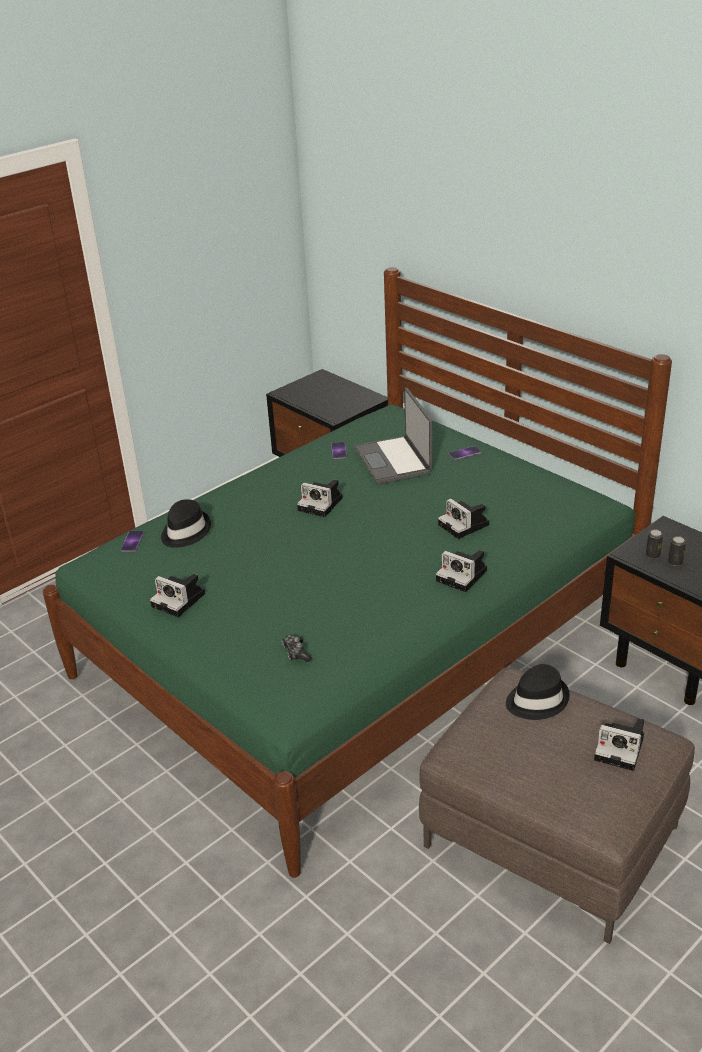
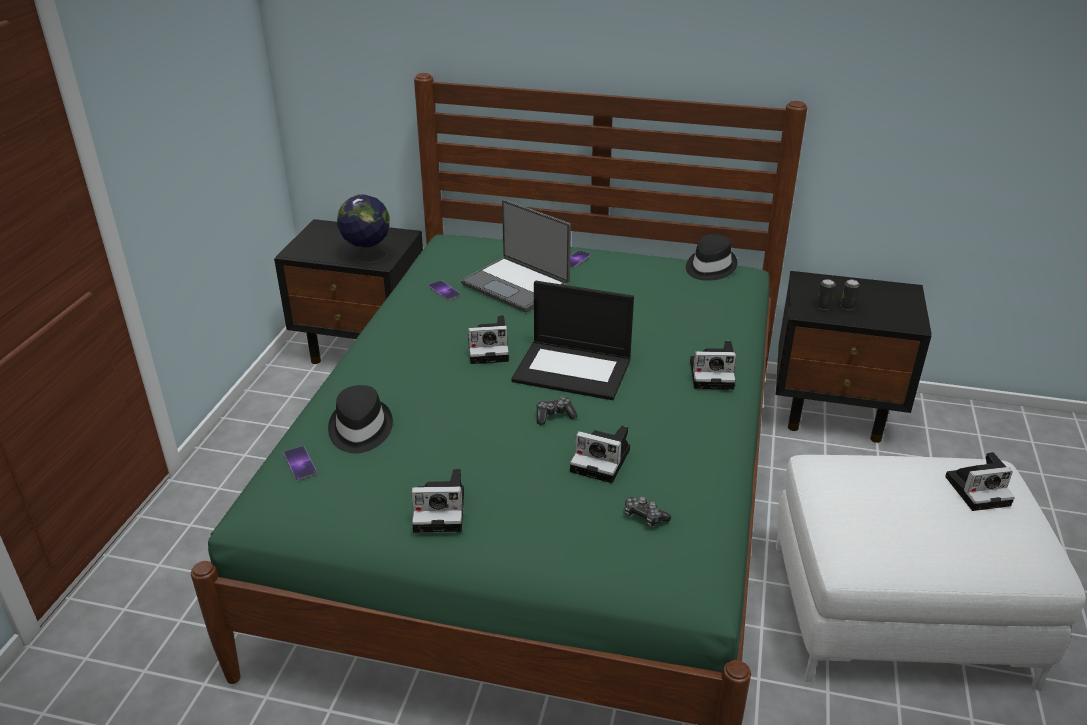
camera: 35 degrees left, 0 degrees up
(313, 565) = (554, 415): none -> game controller
(329, 410) = (367, 257): none -> globe
(363, 538) = (574, 370): none -> laptop
(465, 525) = (659, 326): camera -> camera (603, 461)
(536, 700) = (864, 475): black hat -> black hat (709, 267)
(551, 835) = (897, 612): brown ottoman -> white ottoman

